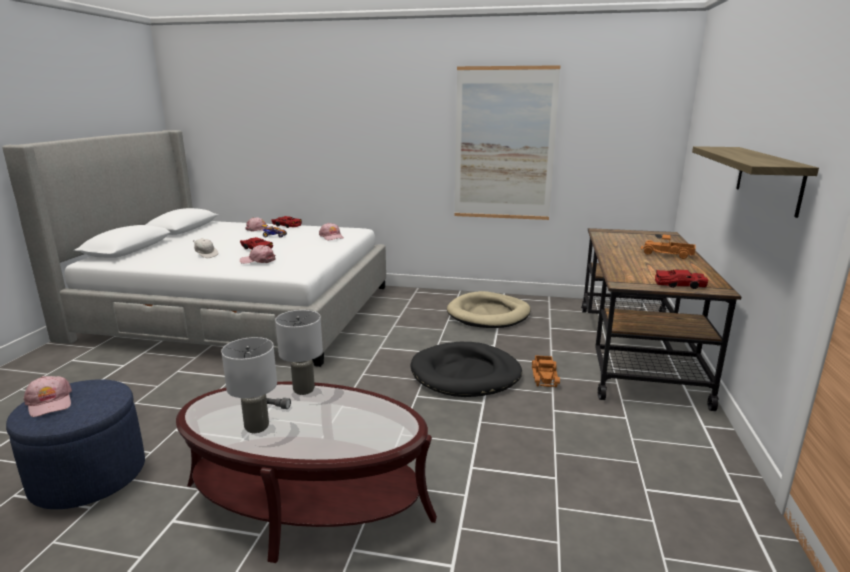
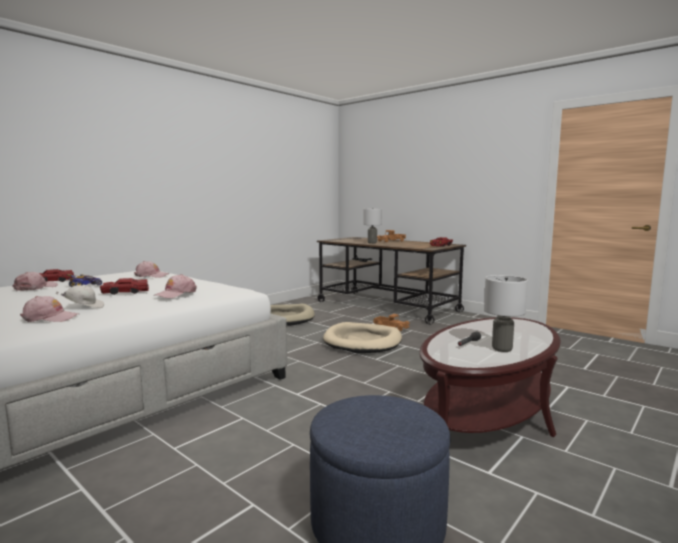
camera: 60 degrees left, 10 degrees down
(50, 402) = (372, 430): pink cap -> pink cap (50, 318)
(303, 391) = (452, 333): white table lamp -> white table lamp (372, 243)
(465, 374) = (363, 341): black dog bed -> beige dog bed
(504, 145) = (247, 184): picture -> none
(768, 178) = (465, 184): shelf -> none

